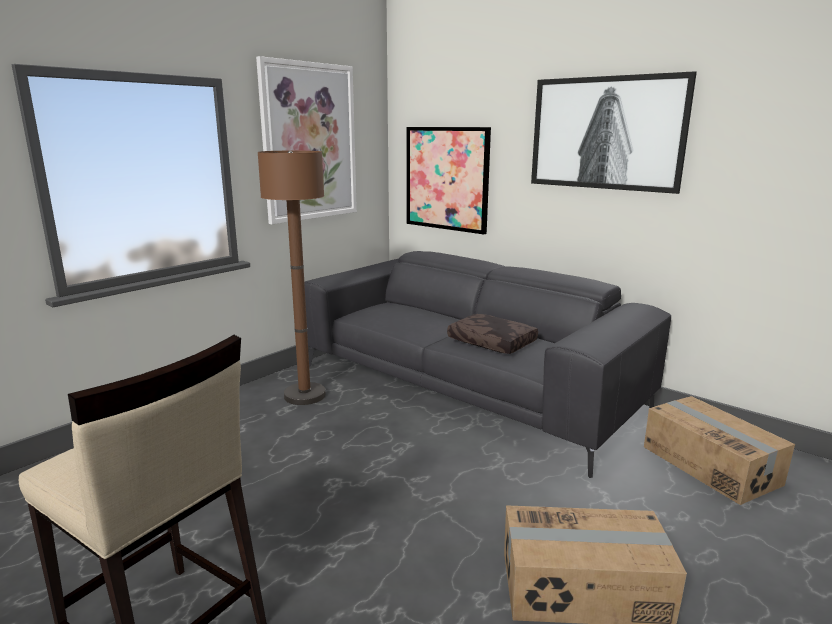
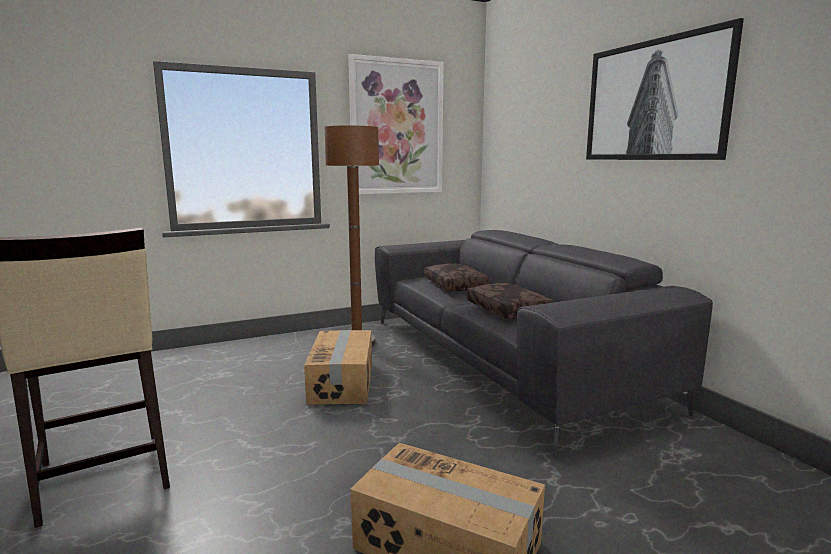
camera: 25 degrees right, 5 degrees down
(409, 318) = (455, 285): none -> brown pillow
(446, 178) = (522, 161): picture -> none
(710, 465) = (717, 479): cardboard box -> cardboard box (342, 382)

